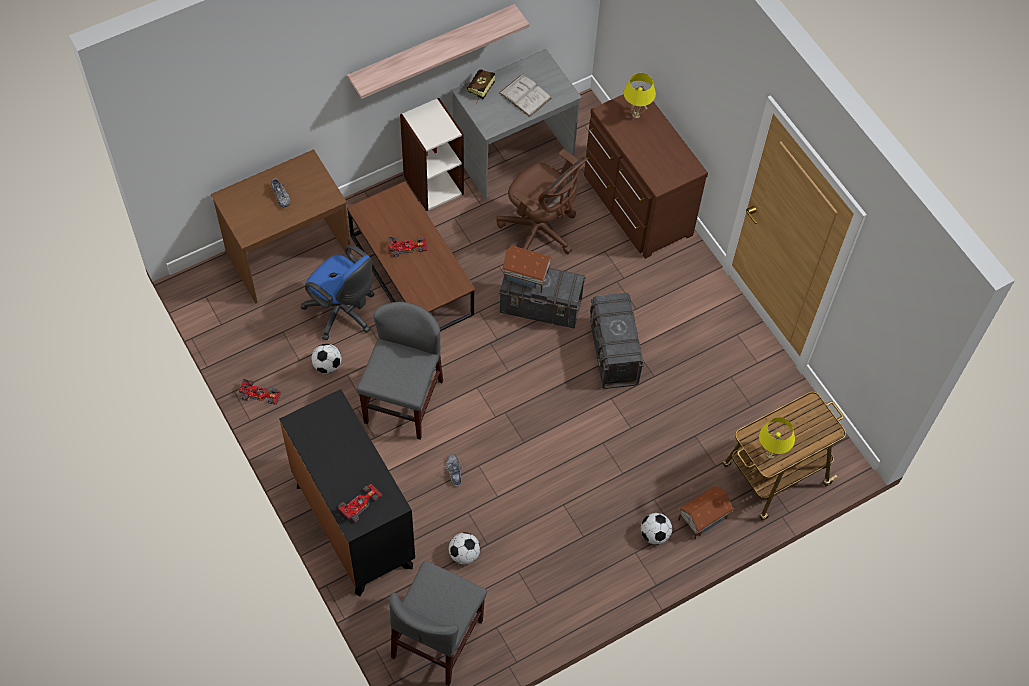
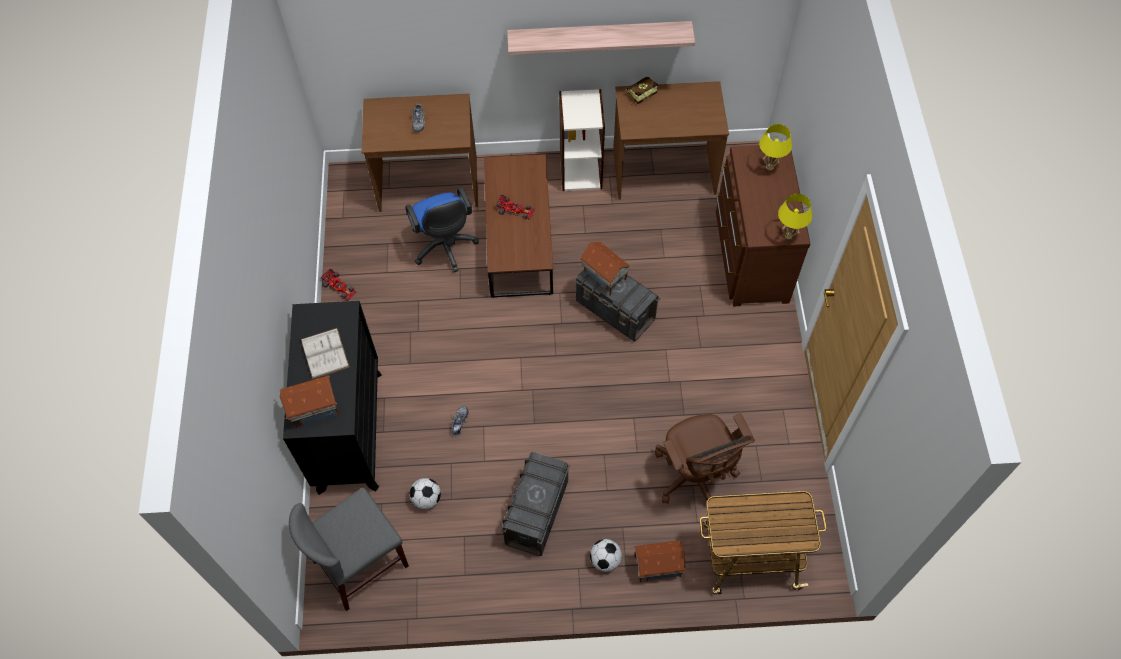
camera: 30 degrees right, 0 degrees up
(327, 365) = (407, 286): football -> none
(360, 503) = (313, 409): toy car -> toy house
(403, 402) = (451, 343): grey chair -> none
(513, 156) = (663, 173): grey desk -> brown desk
(525, 95) = (678, 114): white book -> white book (325, 353)
(540, 231) = (651, 245): brown office chair -> brown office chair (695, 477)
(613, 353) = (658, 378): grey storage box -> grey storage box (536, 513)
(770, 455) = (731, 535): yellow table lamp -> yellow table lamp (788, 236)

